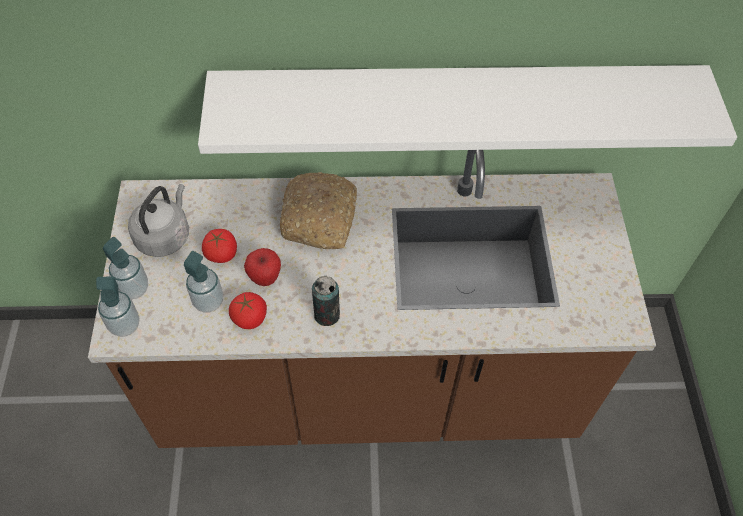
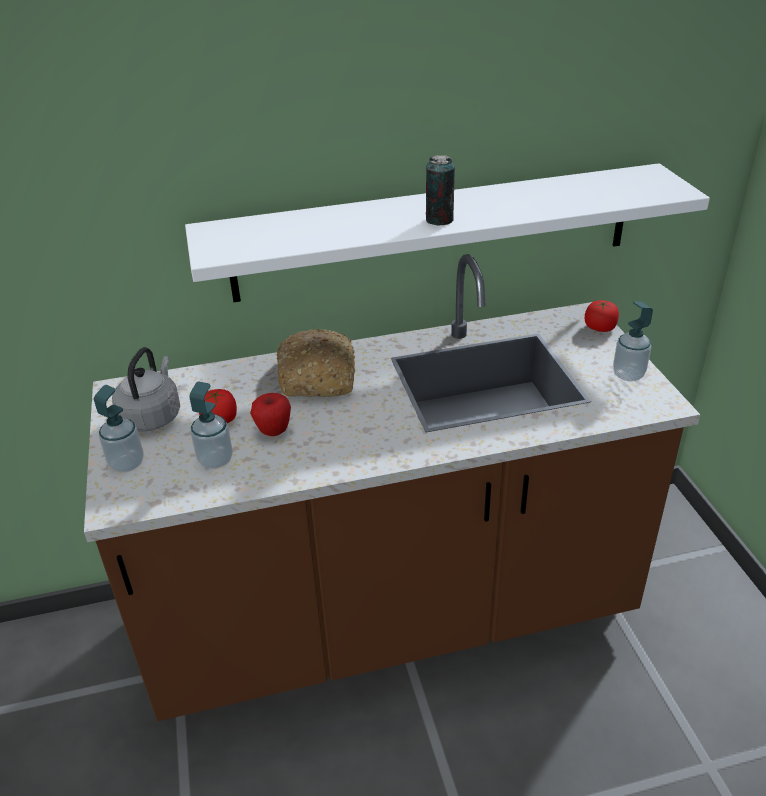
camera: 10 degrees left, 20 degrees down
(125, 325) = (123, 496): soap dispenser -> soap dispenser (628, 374)
(249, 318) = (266, 465): tomato -> tomato (599, 328)
(327, 315) = (351, 449): can -> can (439, 220)

